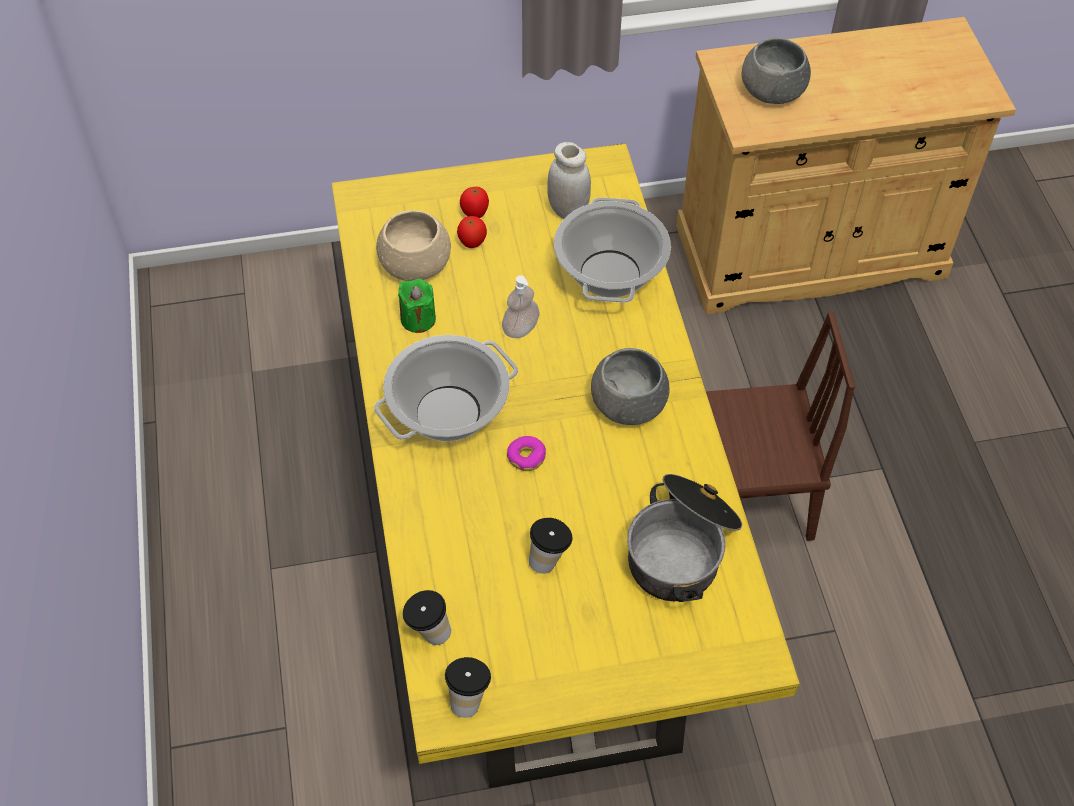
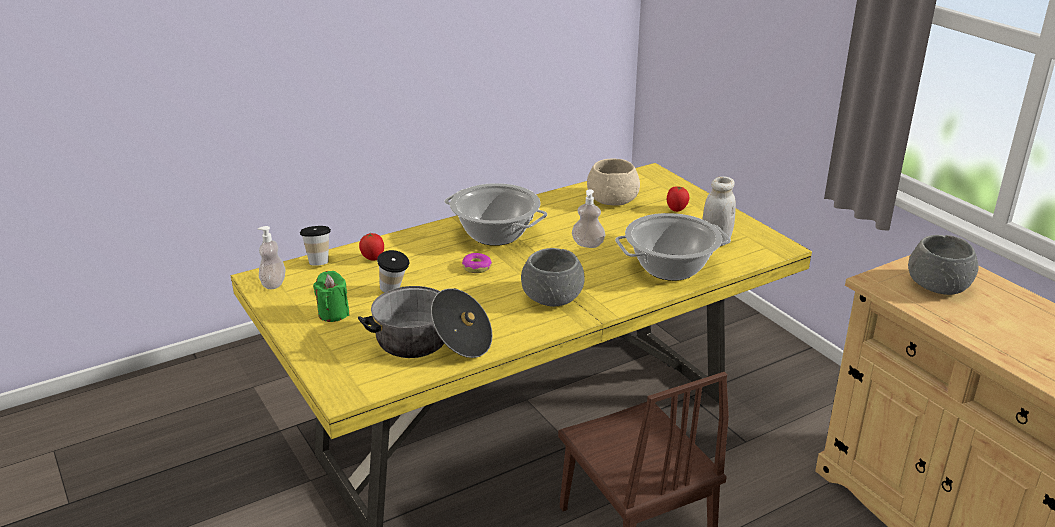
camera: 70 degrees right, 25 degrees down
(418, 319) = (566, 209): green candle -> green candle (333, 313)
(468, 698) = (273, 284): cup -> soap dispenser
(472, 243) = (648, 214): tomato -> tomato (373, 258)

